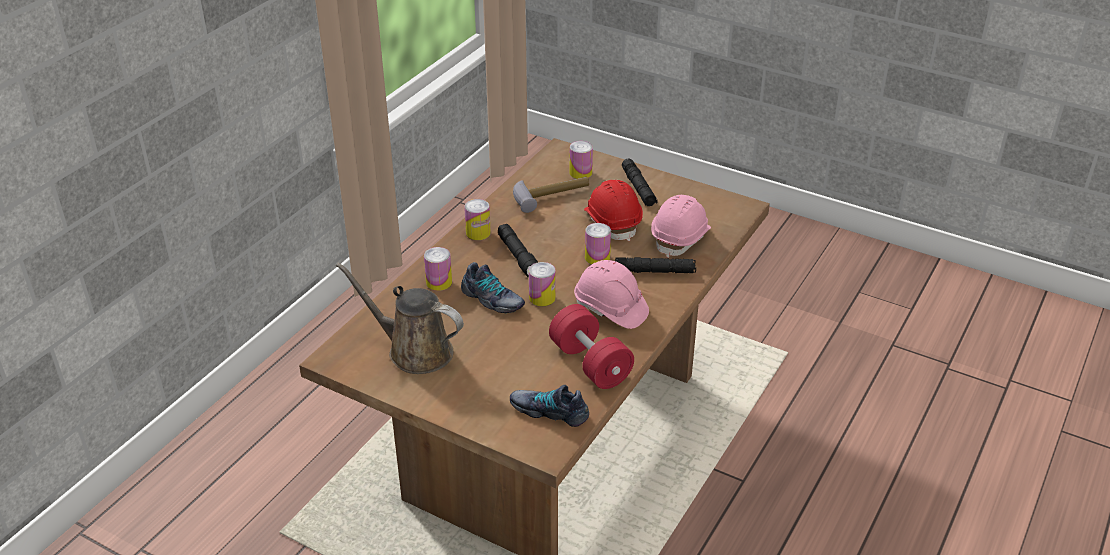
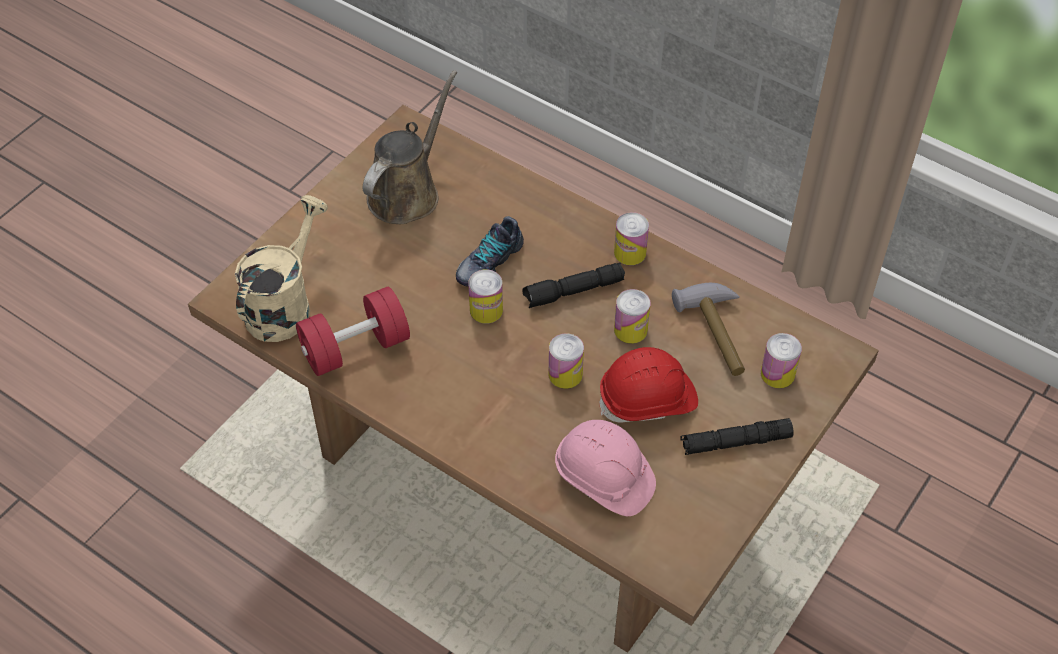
camera: 95 degrees right, 15 degrees up
(439, 282) = (529, 214): can -> can (630, 330)
(549, 411) = (284, 304): shoe -> beige watering can
(610, 309) = (454, 378): pink hard hat -> none
(655, 271) = (528, 436): black flashlight -> none

